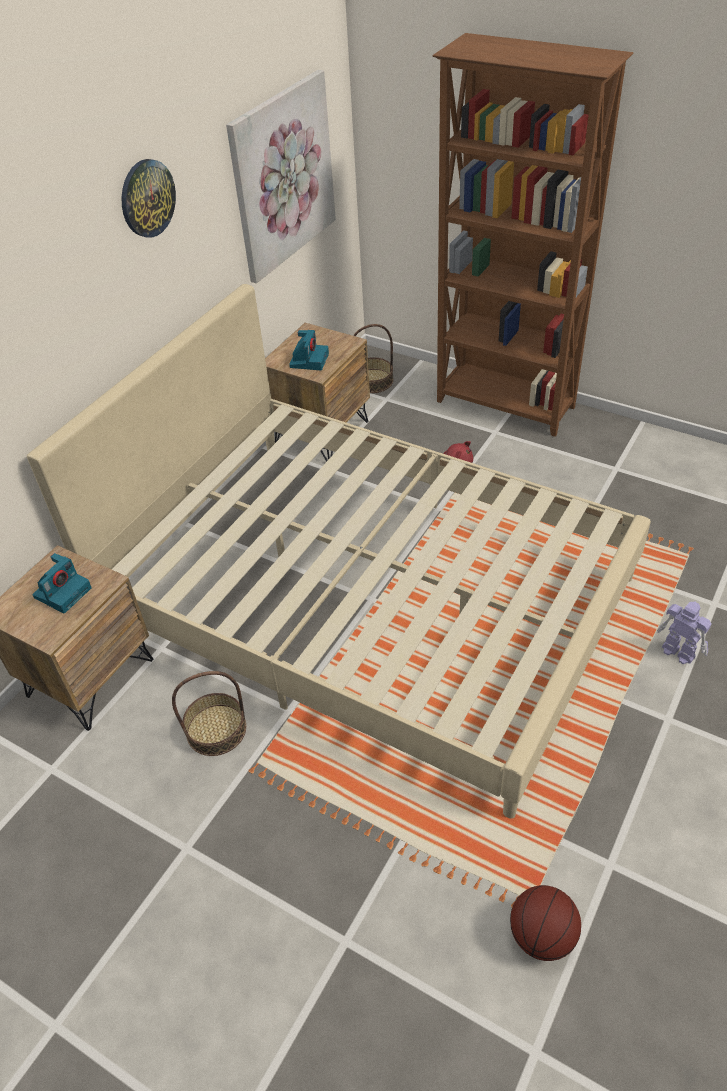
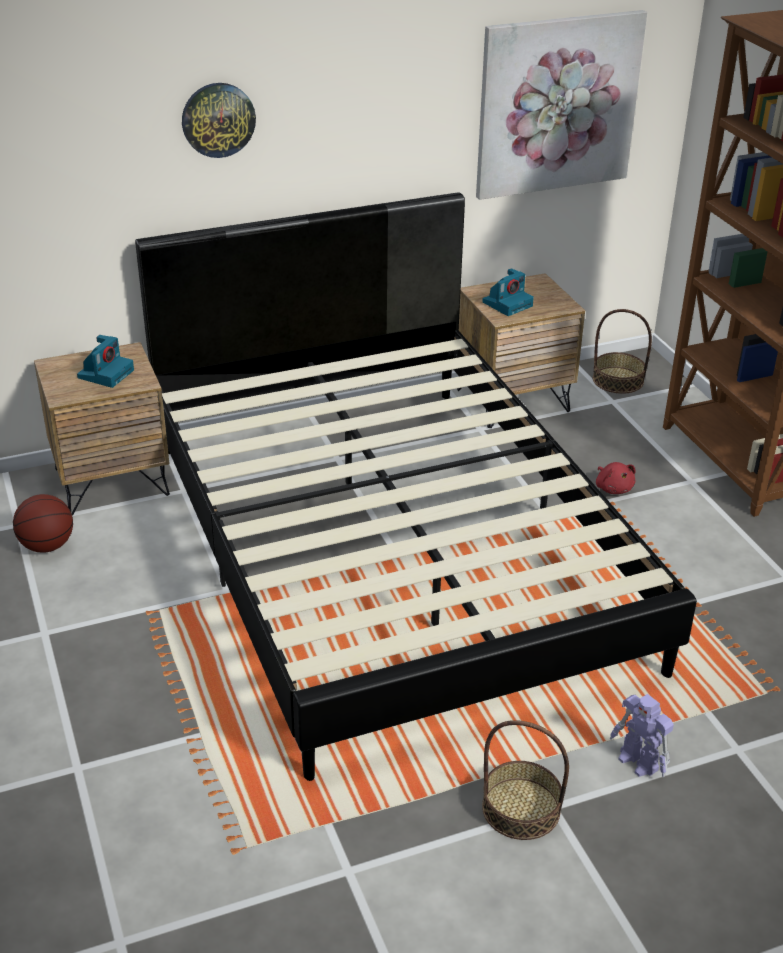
camera: 35 degrees right, 10 degrees down
(63, 591) = (106, 373): camera -> camera turned 45 degrees counterclockwise
(147, 198) = (358, 63): wall clock -> wall clock (218, 119)
(216, 729) = (157, 570): basket -> basket (521, 808)
(367, 598) = (391, 548): beige bed -> black bed
(542, 935) = (225, 875): basketball -> basketball (47, 546)
(677, 651) = (639, 762): toy robot -> toy robot turned 150 degrees clockwise

